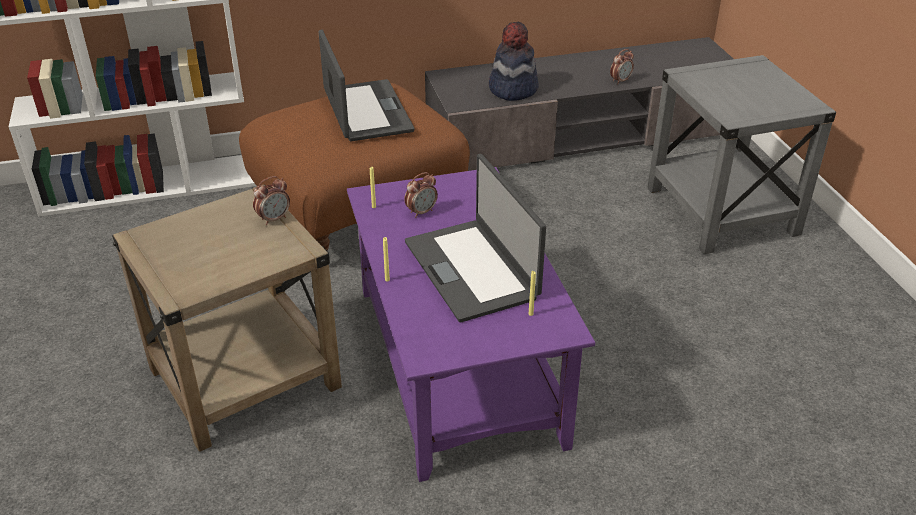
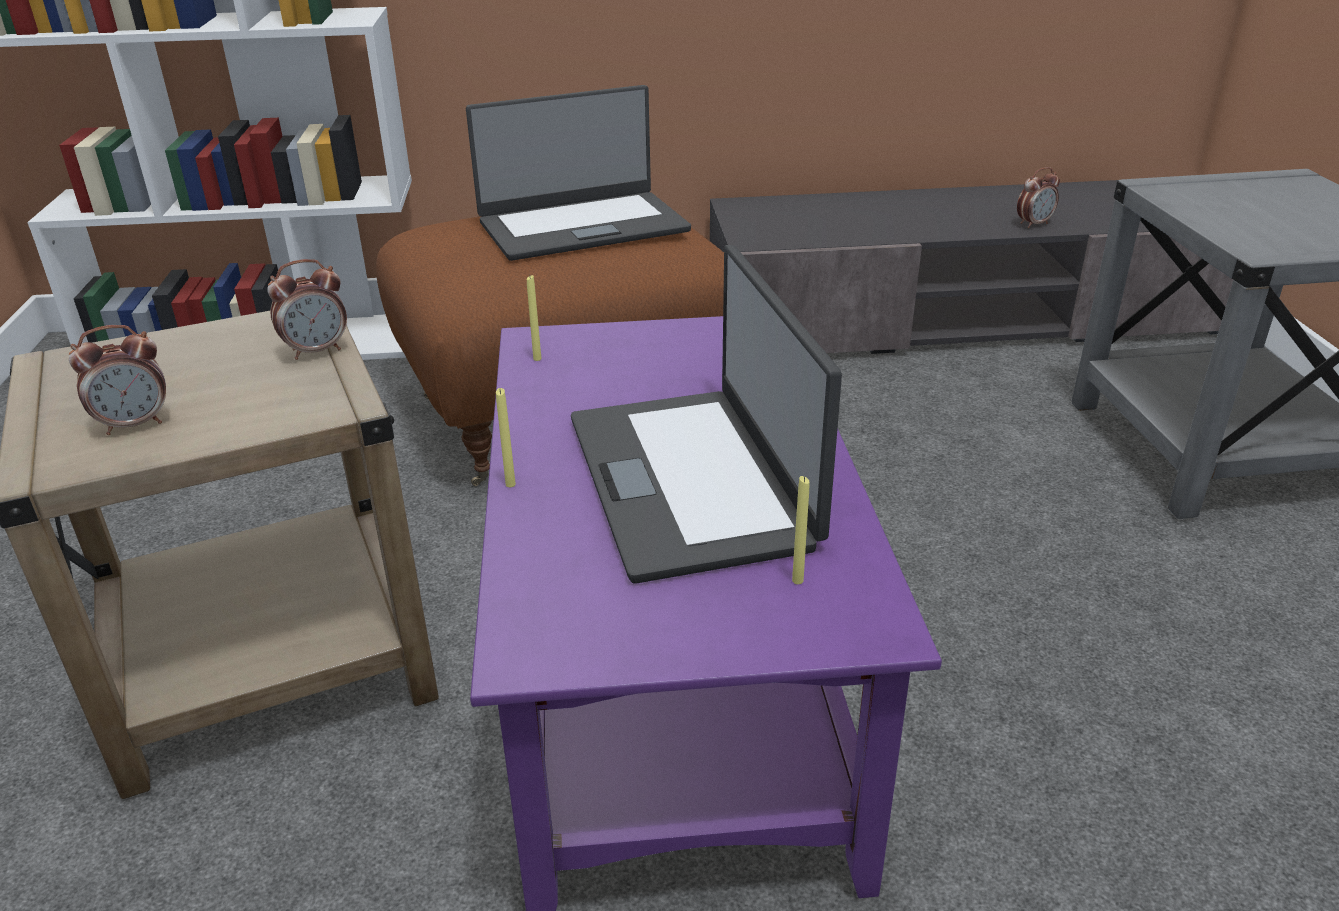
camera: 10 degrees right, 5 degrees down
(366, 111) = (582, 226): laptop -> laptop turned 75 degrees clockwise
(421, 212) = (623, 373): alarm clock -> alarm clock (135, 424)
(512, 89) = (847, 226): hat -> none

